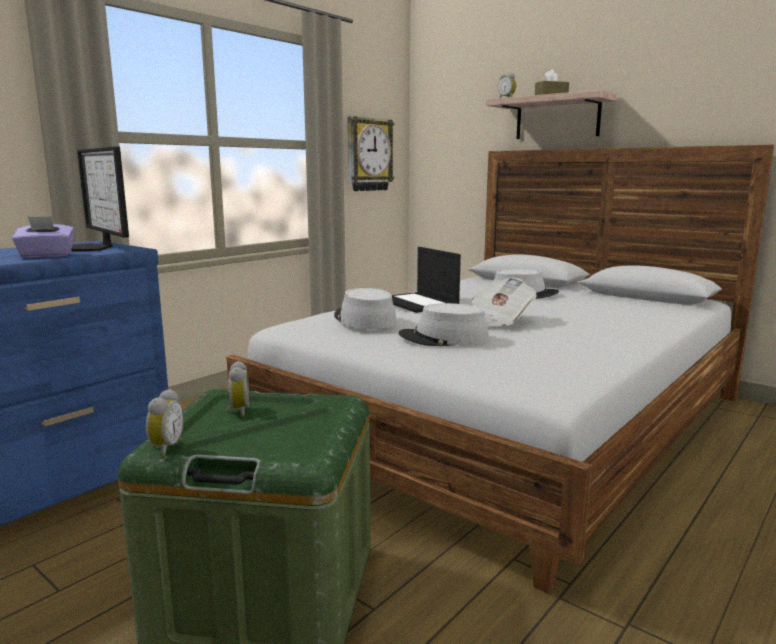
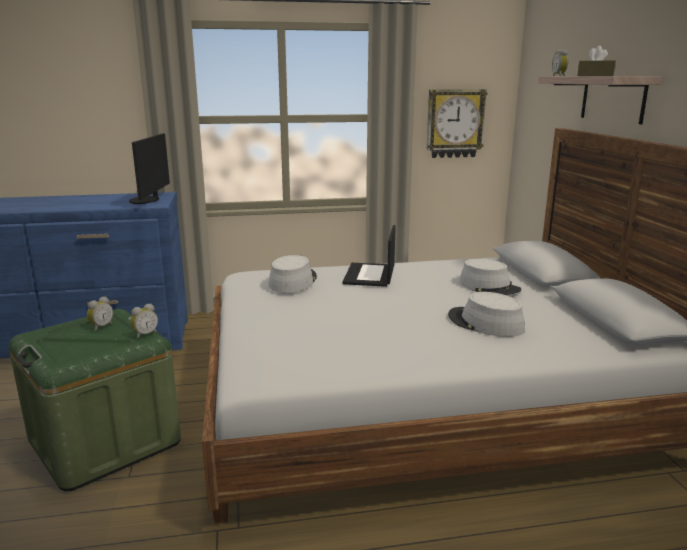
camera: 40 degrees right, 5 degrees up
(46, 256) = (106, 205): purple tissue box -> none
(165, 448) = (29, 336): alarm clock -> alarm clock (145, 334)
(444, 338) = (303, 312): grey hat -> grey hat (485, 323)
(498, 321) = (385, 308): newspaper -> none

